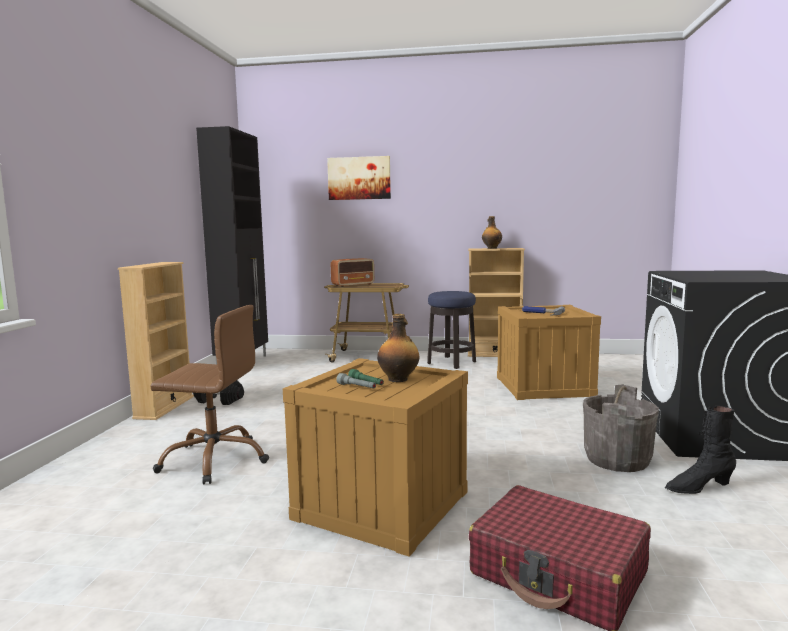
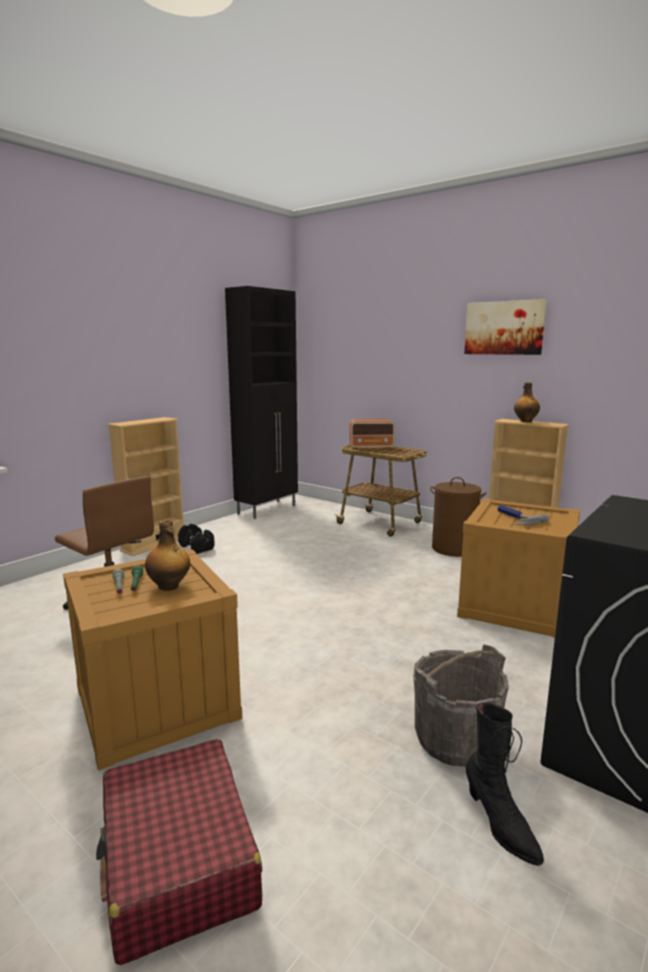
camera: 30 degrees right, 5 degrees up
(359, 178) = (394, 332): picture -> picture (504, 328)
(451, 363) = (454, 549): stool -> brown laundry basket
(698, 487) = (500, 825): black boot -> black boot turned 135 degrees counterclockwise

